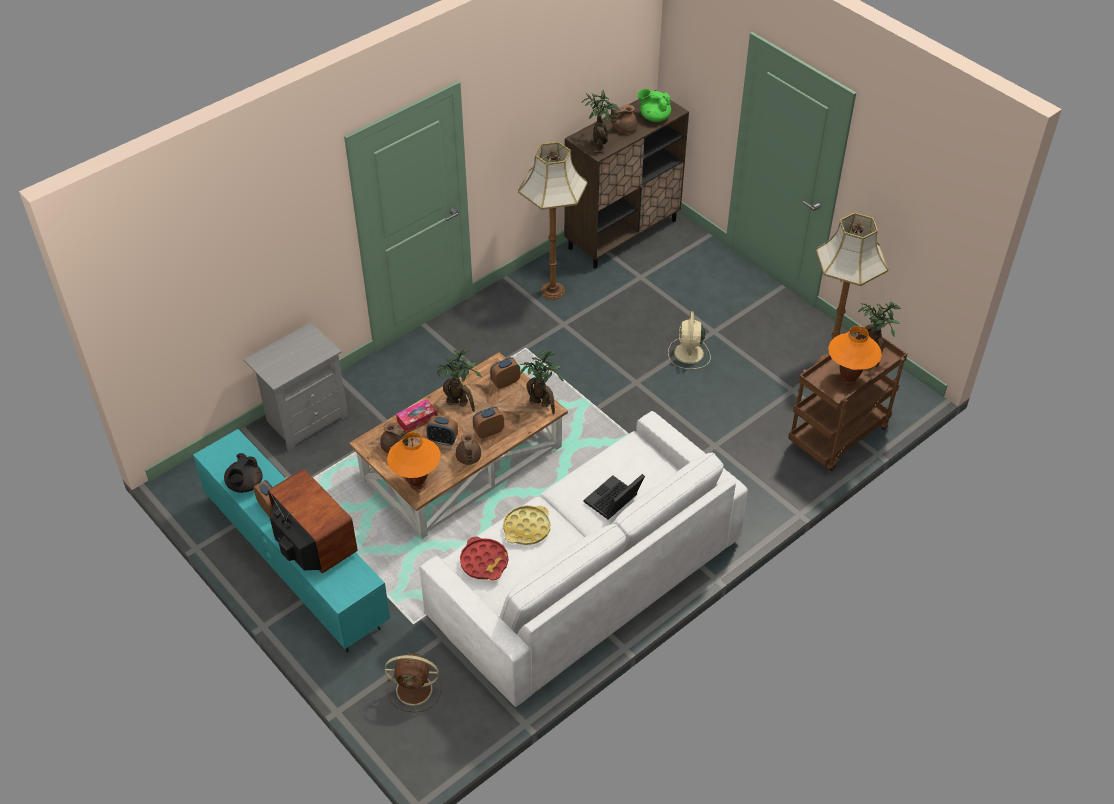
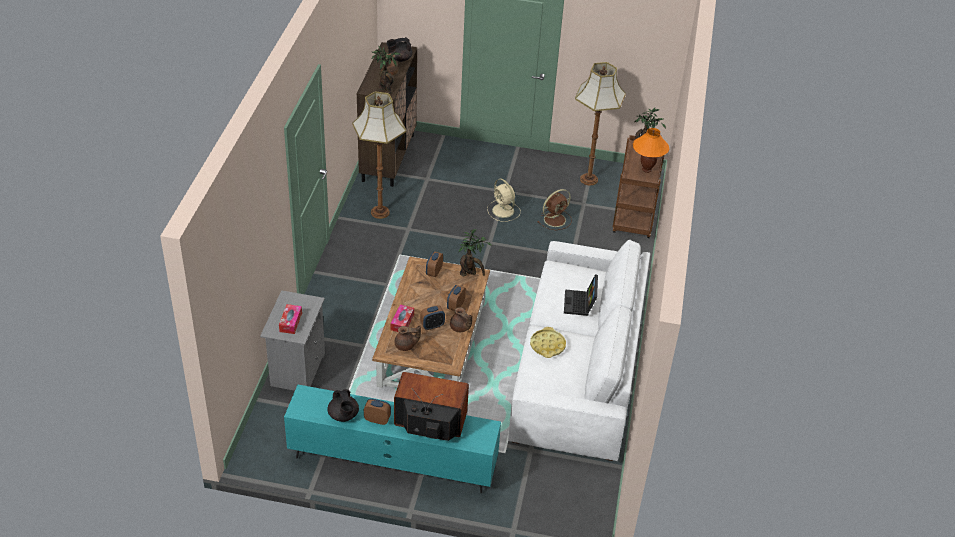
camera: 40 degrees left, 5 degrees down
(284, 360) = (290, 322): none -> tissue box
(416, 689) = (547, 488): brown fan -> brown fan (555, 219)
(417, 484) = (445, 359): orange table lamp -> none
(459, 403) = (418, 299): potted plant -> none
(484, 562) = (544, 377): red tray -> none
(654, 117) = (399, 59): green teapot -> black teapot

